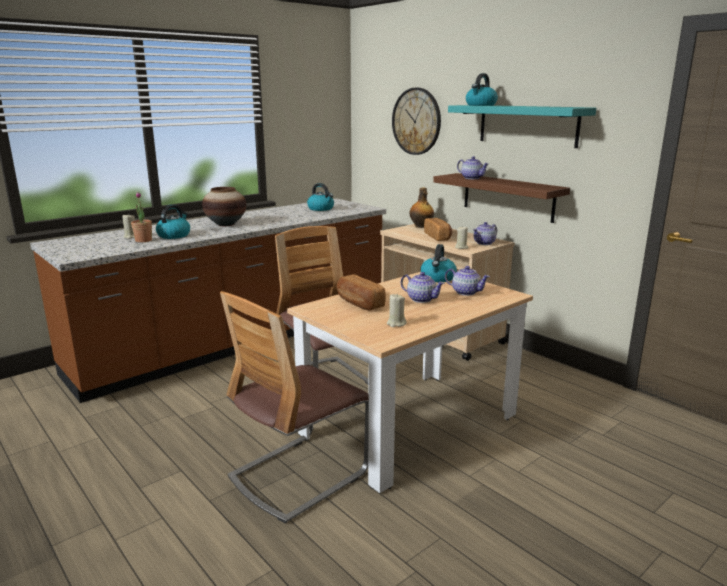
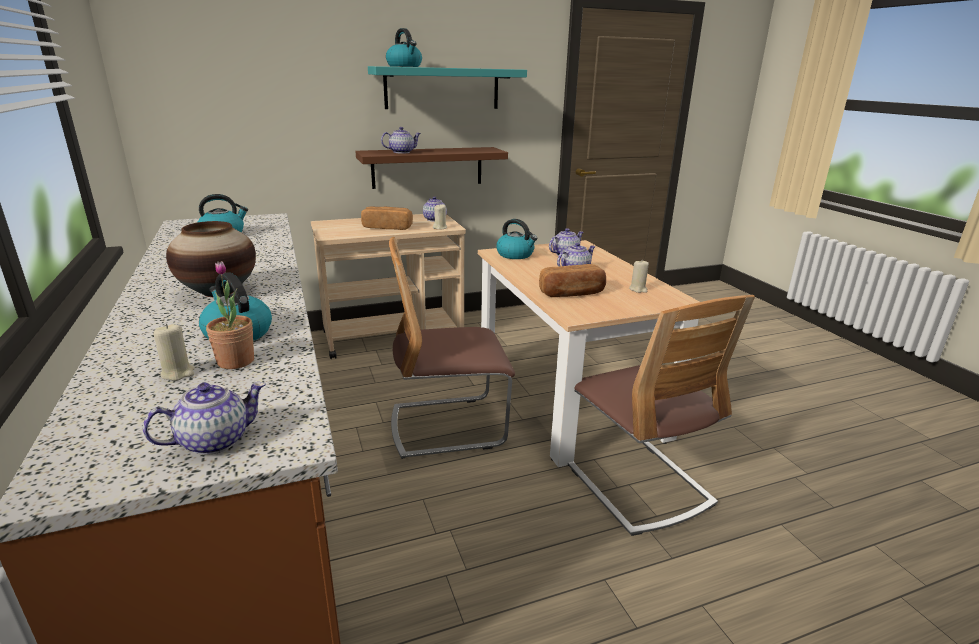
camera: 70 degrees left, 5 degrees up
(75, 250) = (215, 440): none -> teapot
(416, 121) = (273, 89): wall clock -> none
(421, 226) = (331, 224): bottle -> none

